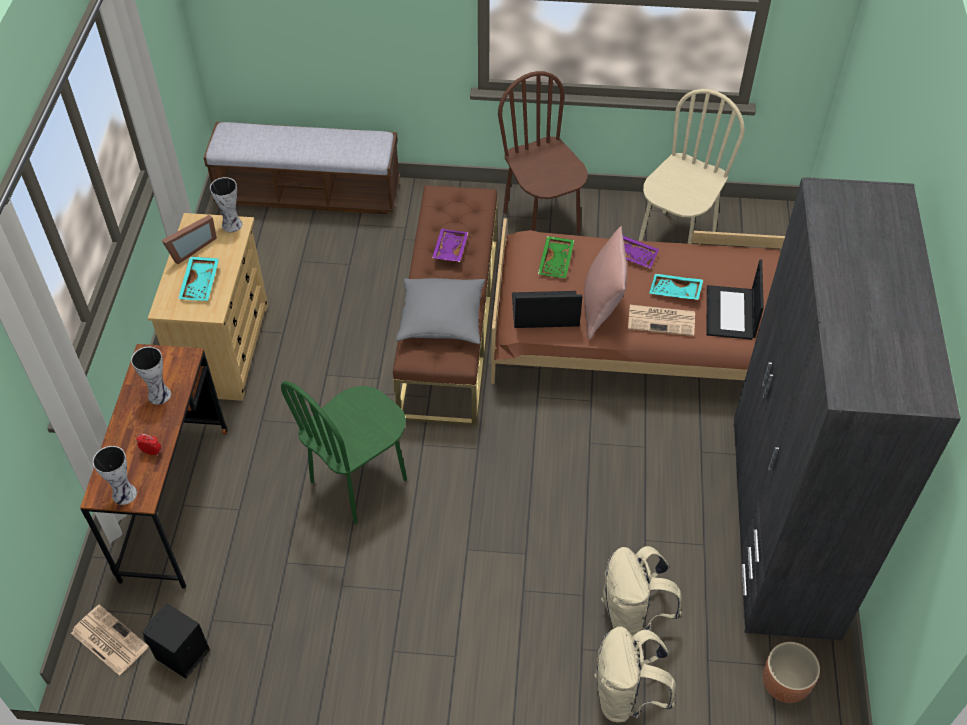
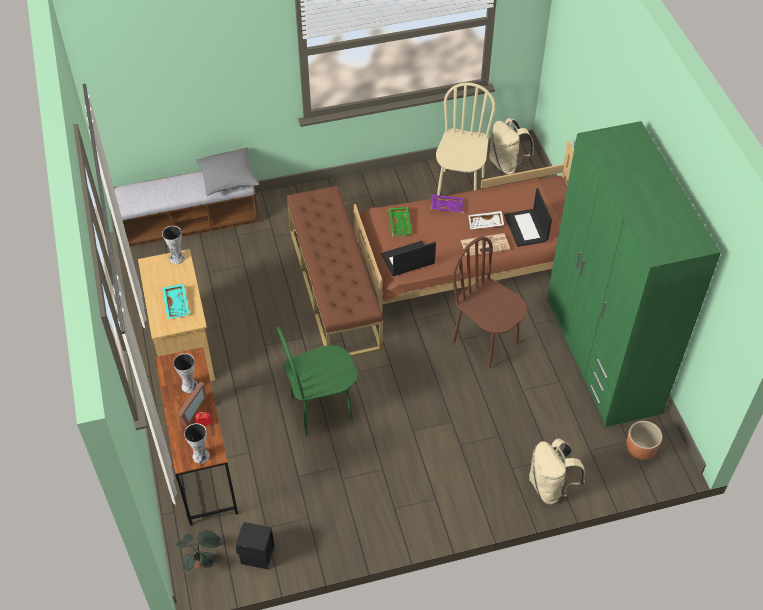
camera: 20 degrees left, 0 degrees up
(108, 639) = (202, 562): newspaper -> potted plant
(190, 248) = (156, 282): picture frame -> picture frame (190, 411)
(359, 481) = (321, 409): green chair -> green chair turned 45 degrees clockwise
(441, 319) = (343, 284): grey pillow -> grey pillow (228, 178)
(449, 250) = (326, 235): purple tray -> none
(542, 222) = (365, 199): brown chair -> brown chair (486, 342)
(602, 309) = (444, 248): pink pillow -> none
(633, 614) = (534, 437): beige backpack -> beige backpack (507, 164)
(675, 292) = (485, 224): turquoise tray -> white tray
(782, 526) = (602, 355): grey wardrobe -> green wardrobe

